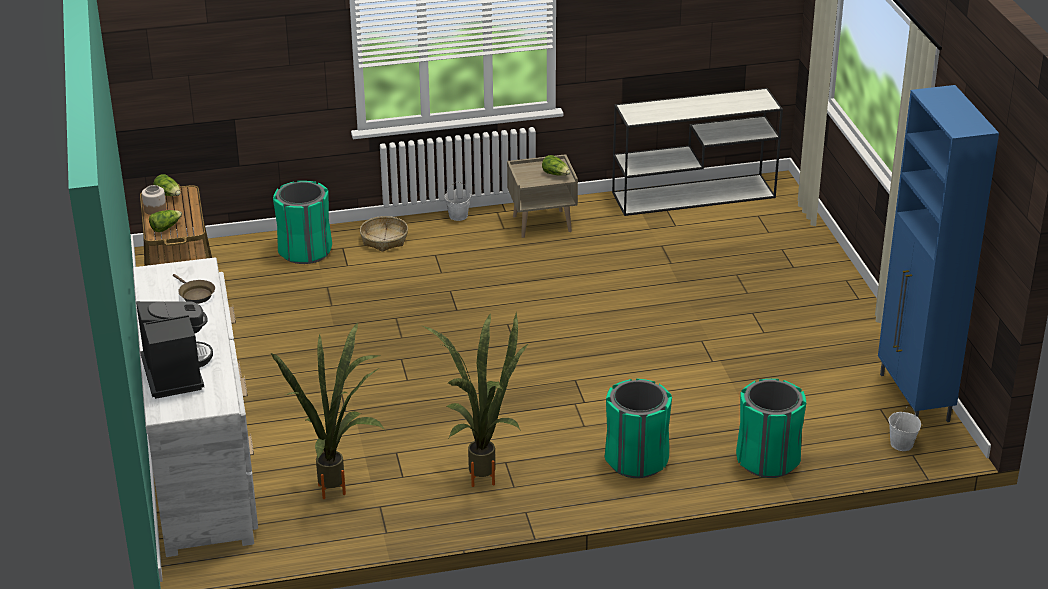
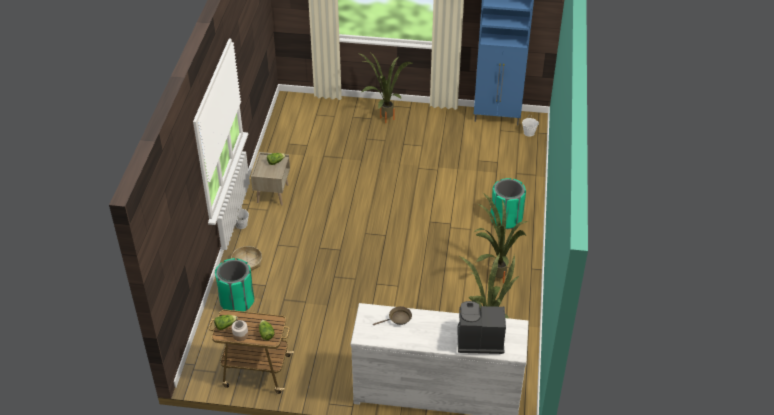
camera: 70 degrees left, 10 degrees up
(695, 194) = (281, 129): white console table -> none
(767, 460) = (523, 176): green trash can -> none
(800, 279) = (383, 119): none -> potted plant

